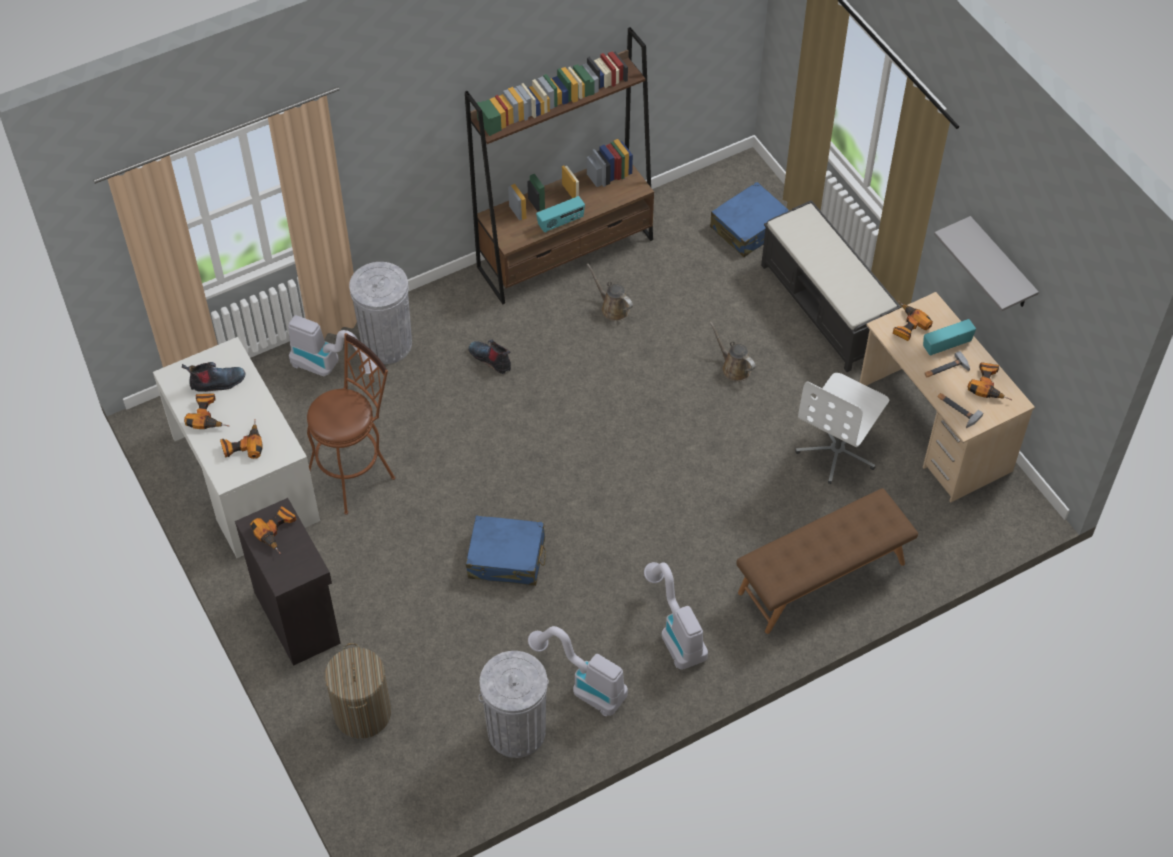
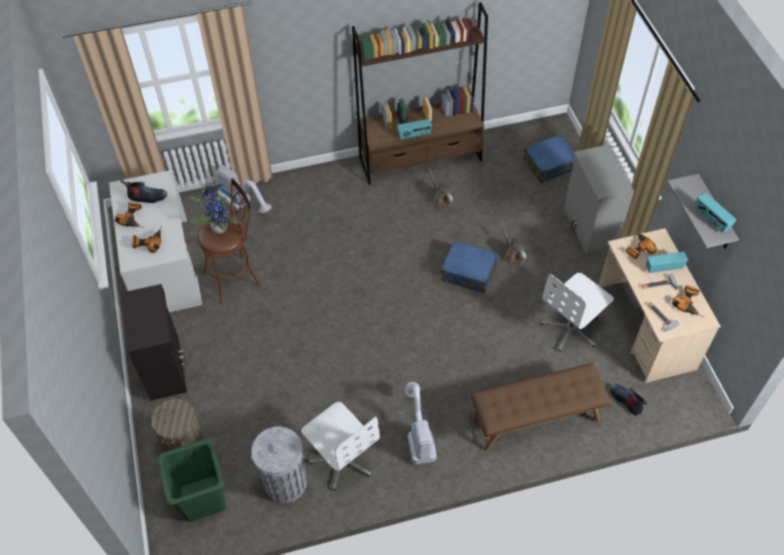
camera: 15 degrees right, 0 degrees up
(277, 531) = (146, 306): power drill -> none
(336, 404) = (219, 227): none -> potted plant
(387, 344) = (285, 196): grey trash can -> none
(410, 775) = (202, 498): none -> green laundry basket
(491, 359) = (350, 219): boot -> boot (626, 401)
(506, 558) = (317, 356): blue suitcase -> blue suitcase (469, 272)
(583, 685) = (342, 459): vacuum cleaner -> white office chair
(826, 308) = (589, 228): black bench -> grey cabinet
(1000, 274) = (711, 220): none -> radio

